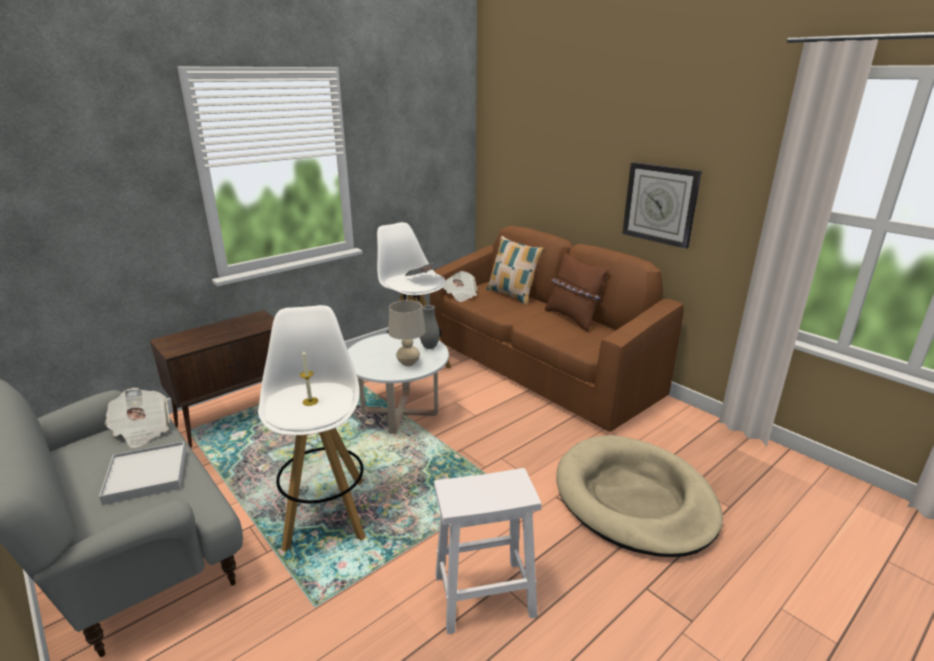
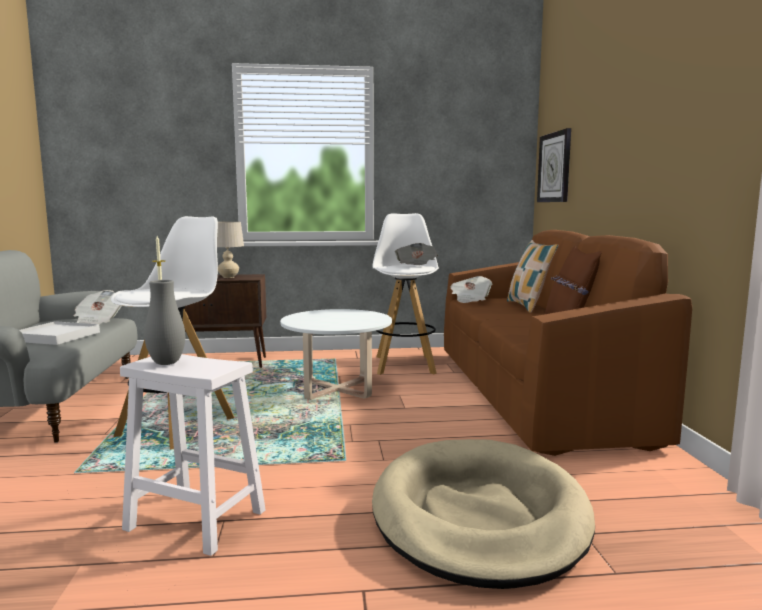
camera: 35 degrees right, 15 degrees down
(408, 363) = (334, 323): beige table lamp -> beige table lamp (228, 277)
(429, 347) = (373, 319): grey vase -> grey vase (166, 363)
(660, 204) = (672, 163): wall clock -> wall clock (554, 167)

